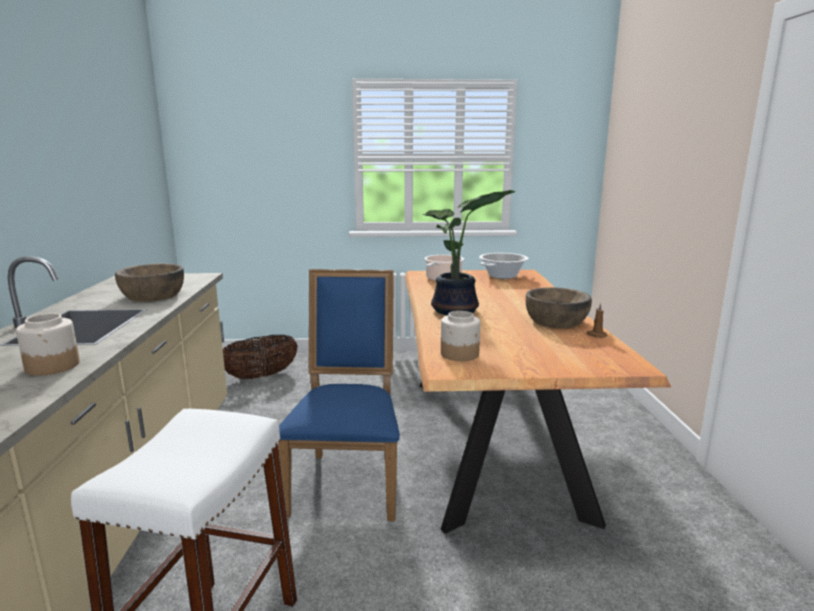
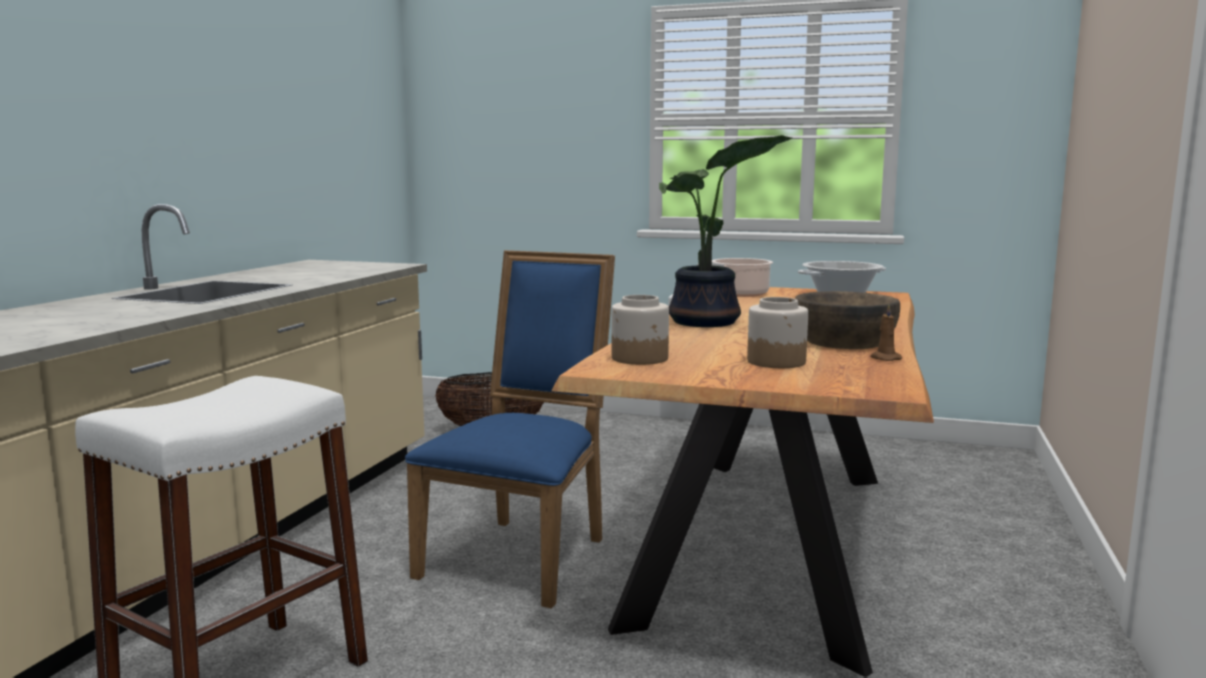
camera: 20 degrees right, 5 degrees down
(53, 366) = (137, 313): jar -> jar (776, 362)
(153, 295) = (317, 276): brown bowl -> none

